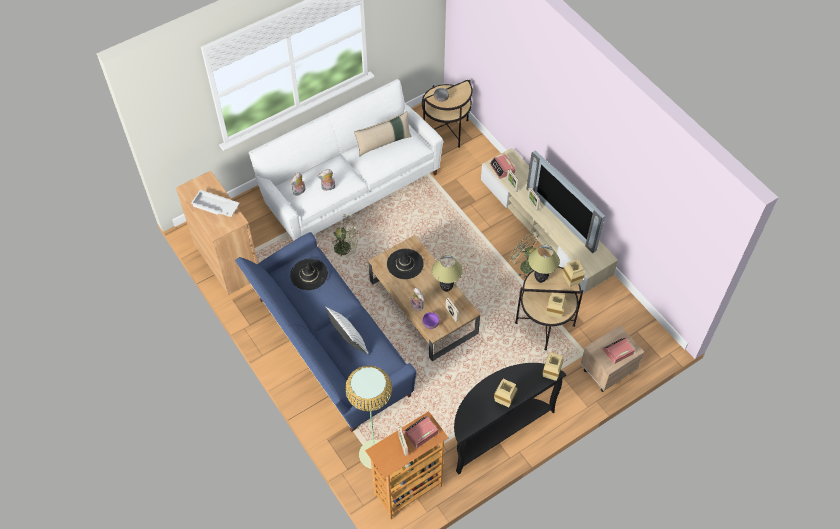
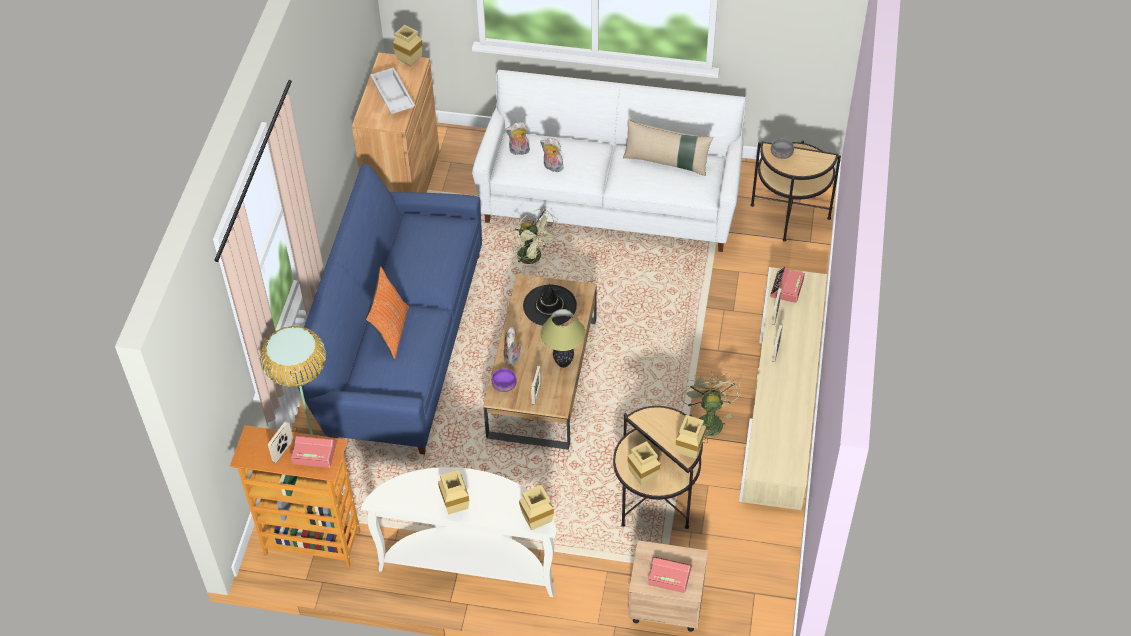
camera: 45 degrees right, 5 degrees down
(201, 181) = (408, 62): none -> beige vase
(309, 274) = (430, 238): black hat -> none
(348, 341) = (390, 331): white pillow -> orange pillow
(497, 430) = (470, 563): black console table -> white console table
(540, 279) = (657, 422): table lamp -> none
(563, 217) = (796, 392): television -> none

